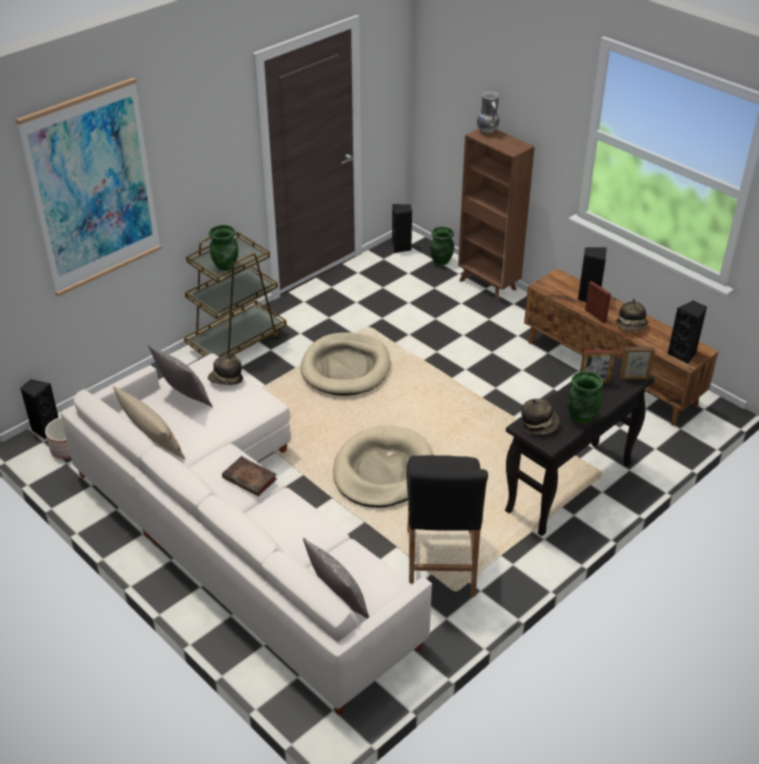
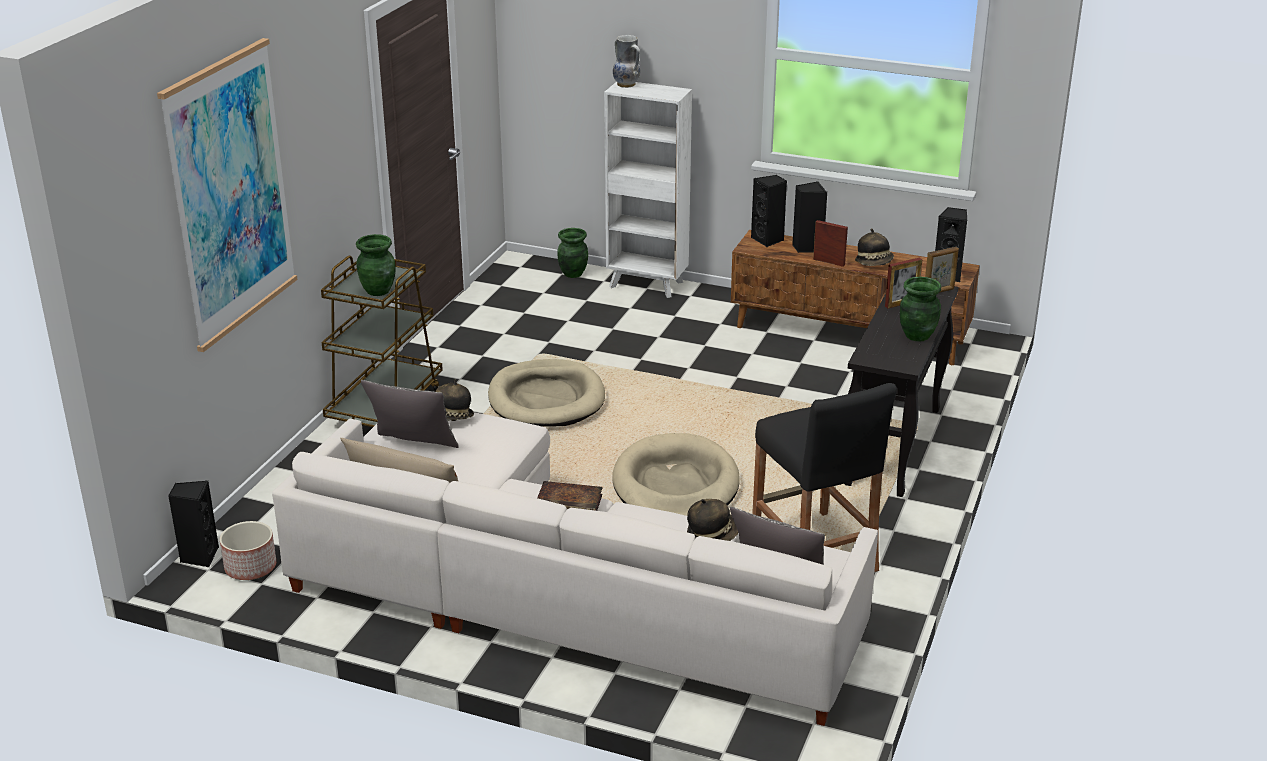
camera: 25 degrees left, 10 degrees down
(401, 247) = (513, 270): black speaker -> black speaker (768, 240)
(488, 285) = (647, 285): brown bookcase -> white bookcase
(539, 425) = (880, 353): hat -> hat (712, 535)

